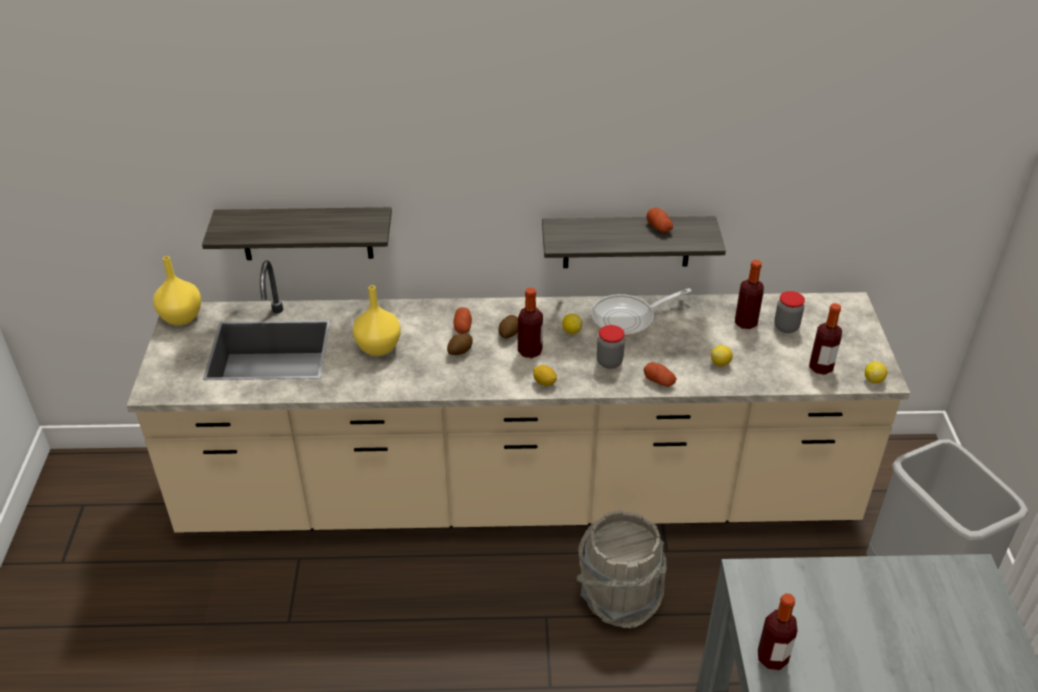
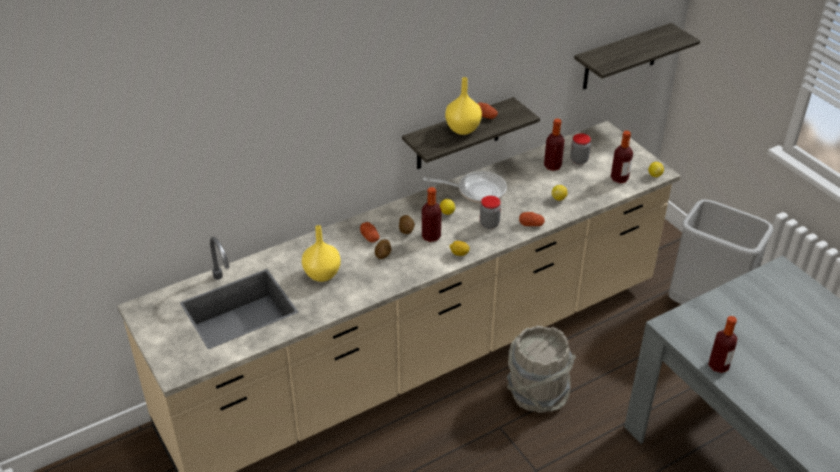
camera: 30 degrees left, 0 degrees up
(181, 318) = (145, 311): yellow vase -> yellow vase (463, 129)
(306, 233) = (230, 205): shelf -> shelf (621, 57)
(628, 319) = (477, 191): frying pan -> frying pan turned 120 degrees counterclockwise

